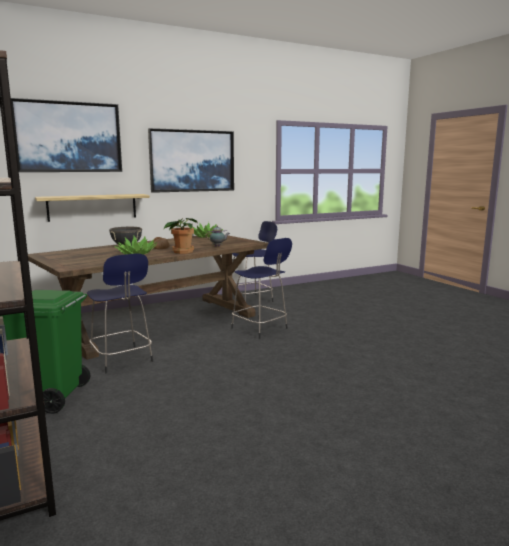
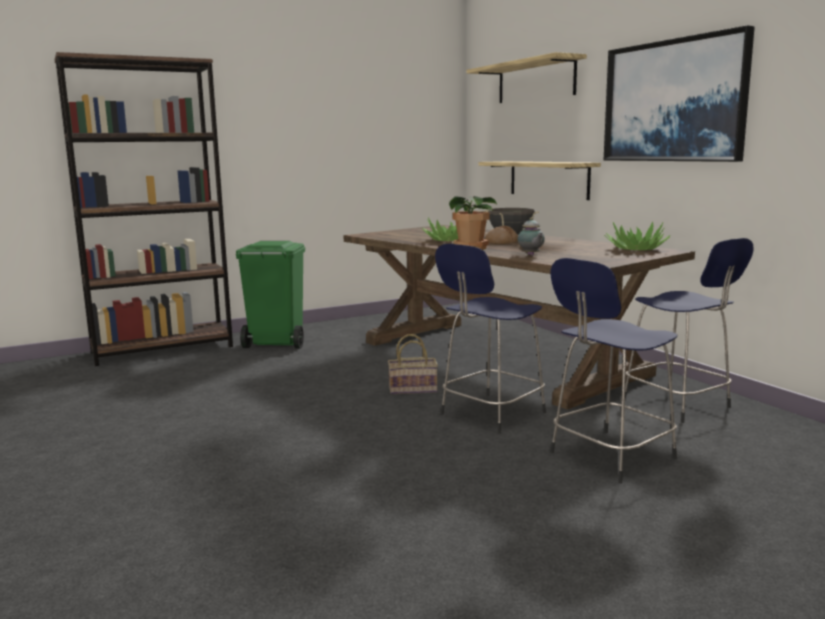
camera: 90 degrees right, 0 degrees up
(68, 137) = (535, 81): picture -> shelf
(122, 360) = (362, 354): blue stool -> blue stool (609, 456)
(214, 344) = (414, 389): none -> basket

